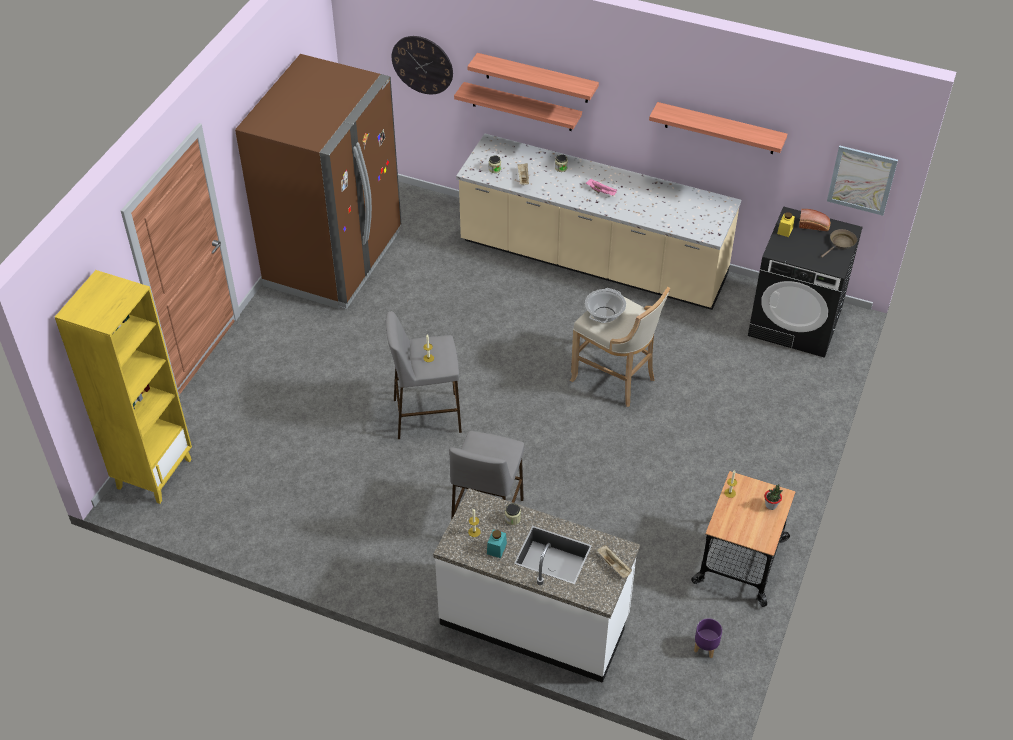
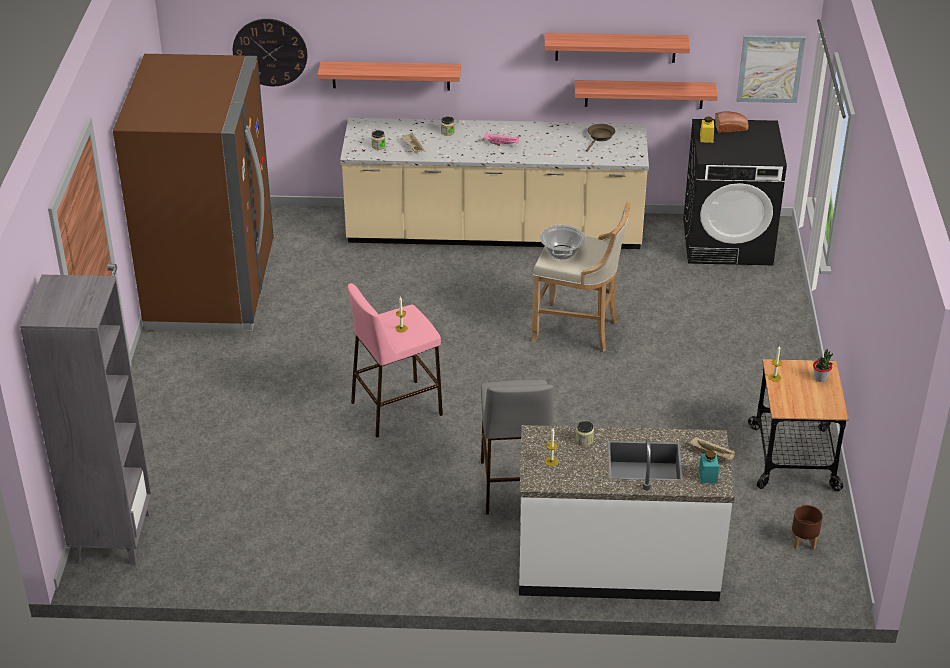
camera: 20 degrees left, 10 degrees down
(154, 473) = (112, 537): yellow bookcase -> grey bookcase
(426, 415) = (396, 409): grey stool -> pink stool
(496, 549) = (584, 470): turquoise jar -> turquoise jar (708, 476)
(537, 78) = (406, 37): shelf -> shelf (644, 94)
(705, 648) = (803, 542): purple planter -> brown planter
(841, 244) = (766, 138): brown frying pan -> brown frying pan (600, 137)

